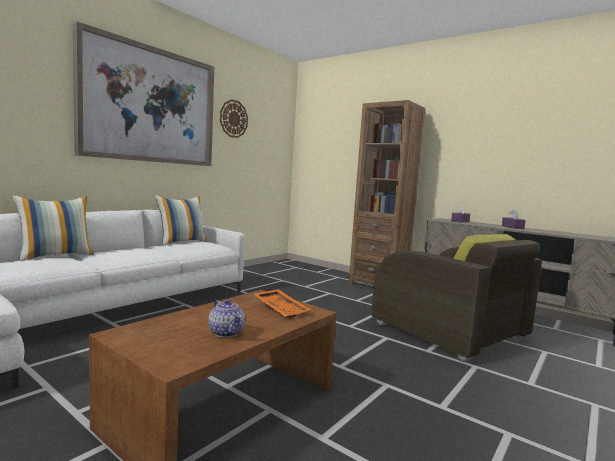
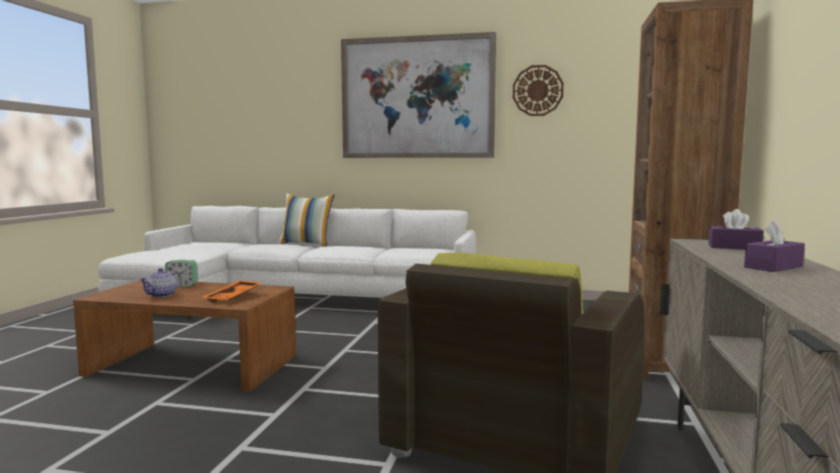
camera: 65 degrees right, 0 degrees up
(182, 242) = (427, 247): pillow -> none
(182, 320) = (182, 285): none -> alarm clock

